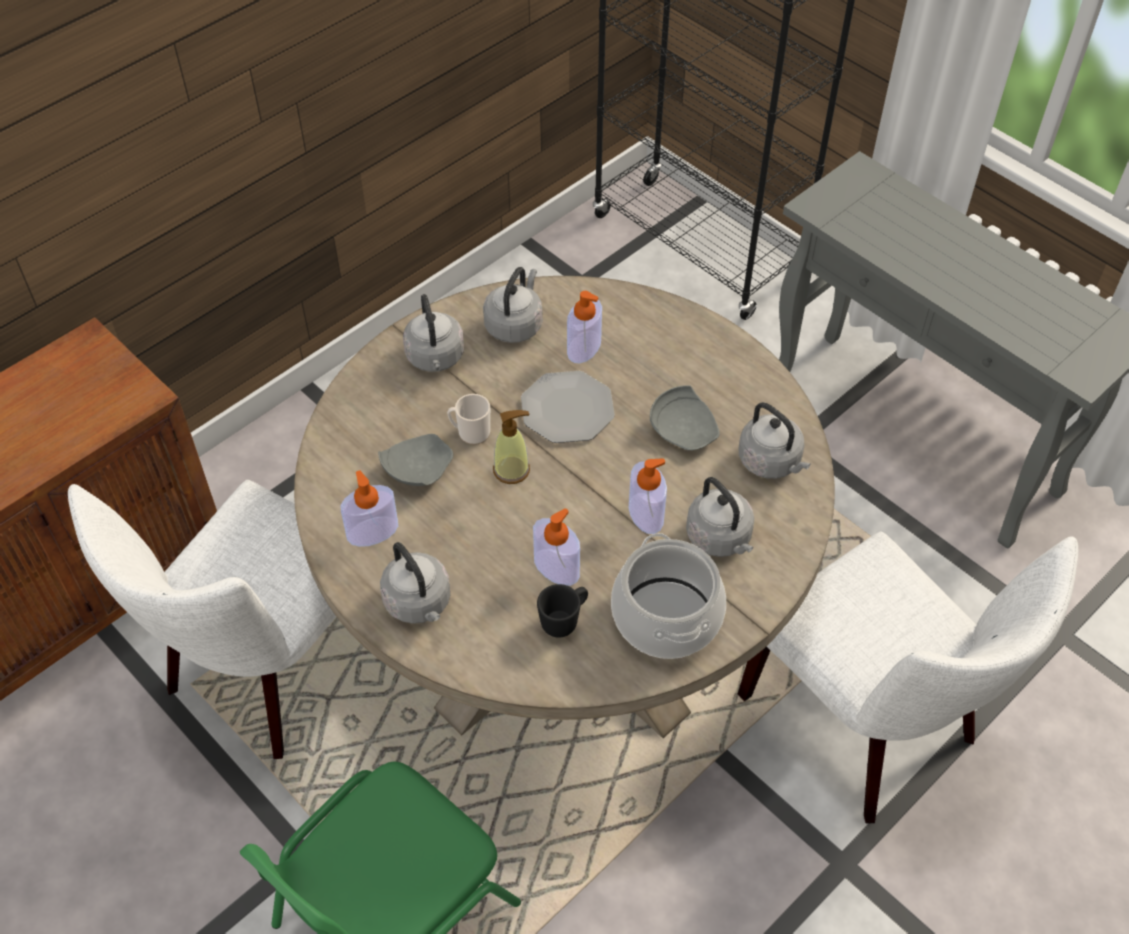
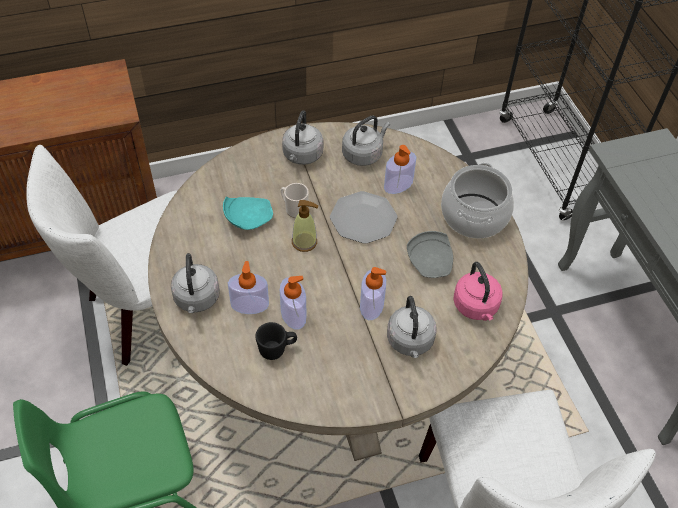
camera: 25 degrees right, 0 degrees up
(372, 531) = (198, 244): soap dispenser -> soap dispenser (249, 304)
(416, 469) = (247, 218): grey plate -> turquoise plate
(665, 617) = (342, 377): cooking pot -> cooking pot (473, 216)
(771, 462) = (476, 307): grey kettle -> pink kettle

